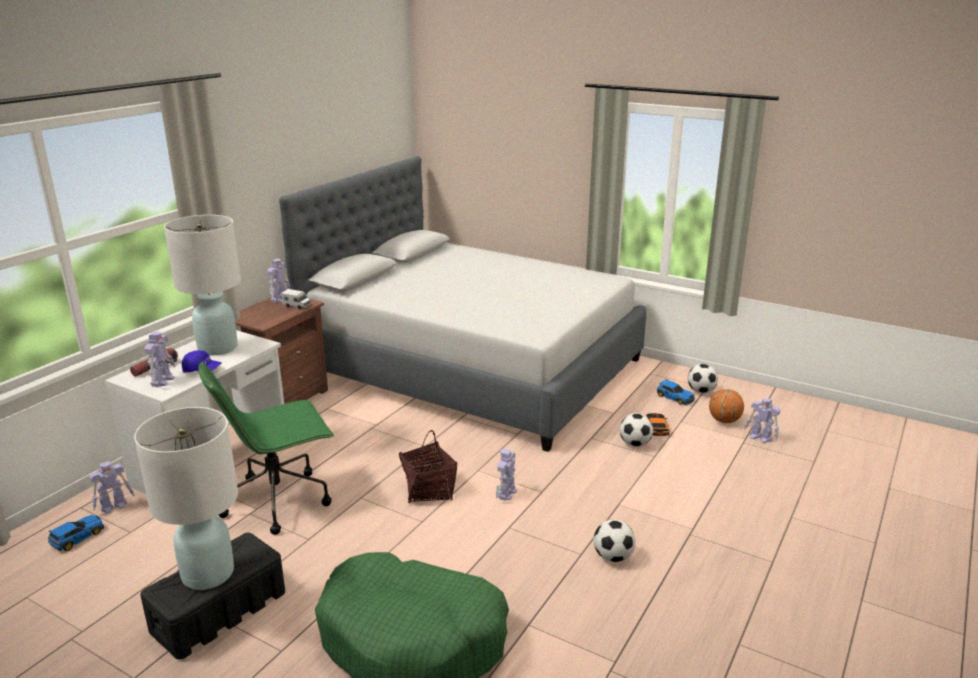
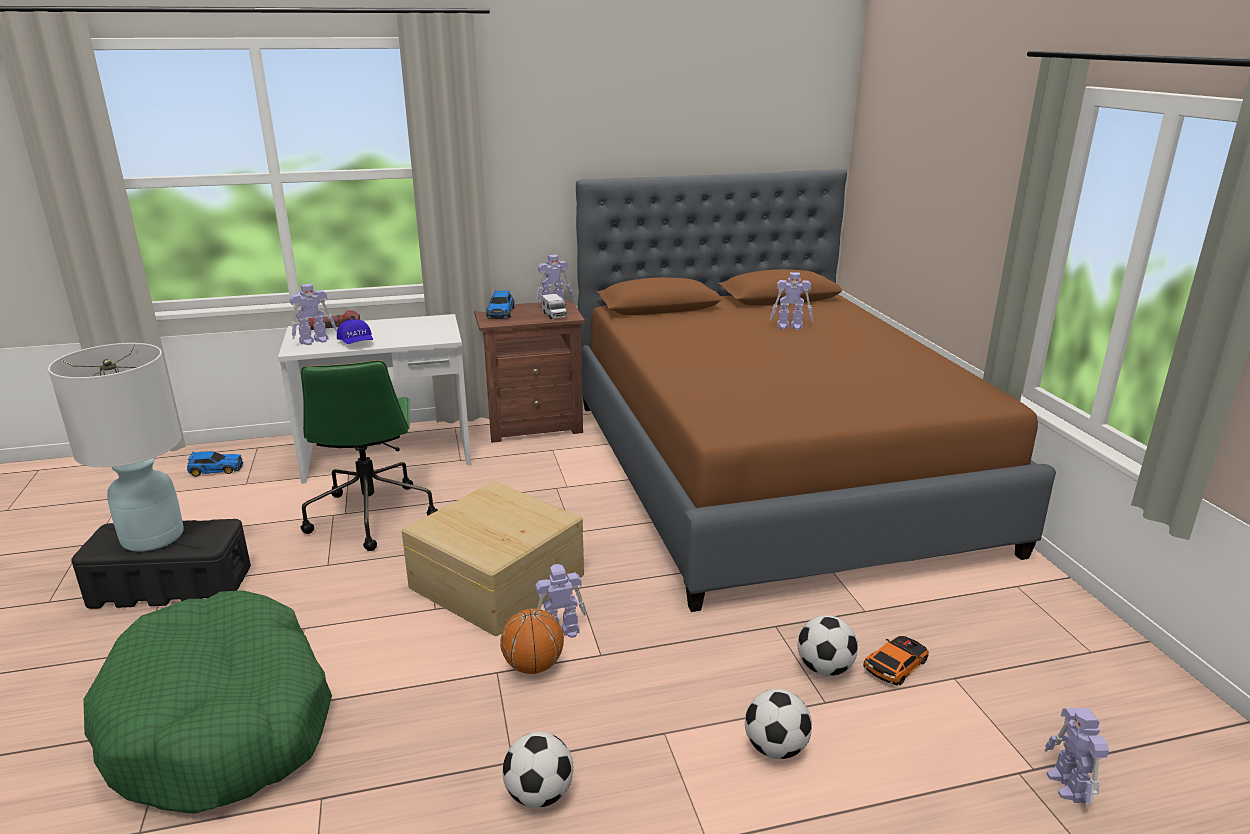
camera: 45 degrees right, 0 degrees up
(114, 506) = (274, 457): toy robot -> toy robot (790, 326)
(217, 347) = (408, 328): white table lamp -> none
(279, 500) = (371, 515): green office chair -> green office chair turned 120 degrees counterclockwise
(428, 490) = (496, 580): basket -> beige storage box
(472, 367) = (770, 470): grey bed -> brown bed
(674, 397) = (1002, 638): toy car -> toy car (501, 312)
(701, 391) = (1068, 653): football -> football (775, 748)
(724, 421) = (1038, 719): basketball -> basketball (533, 666)

